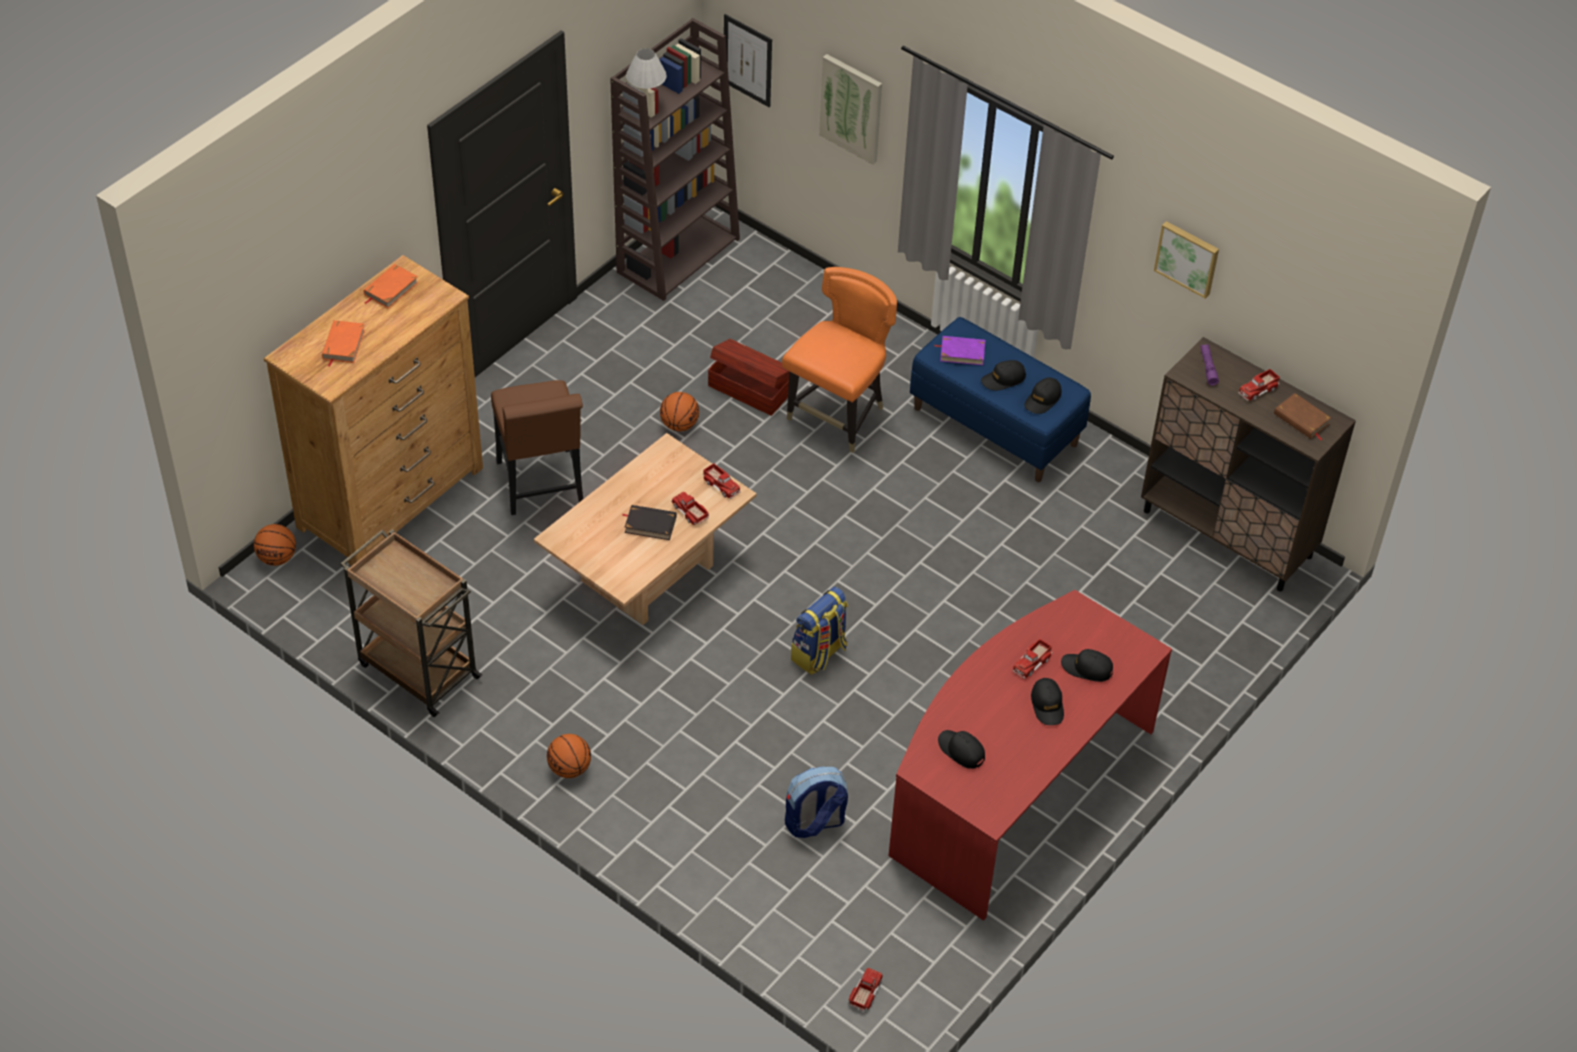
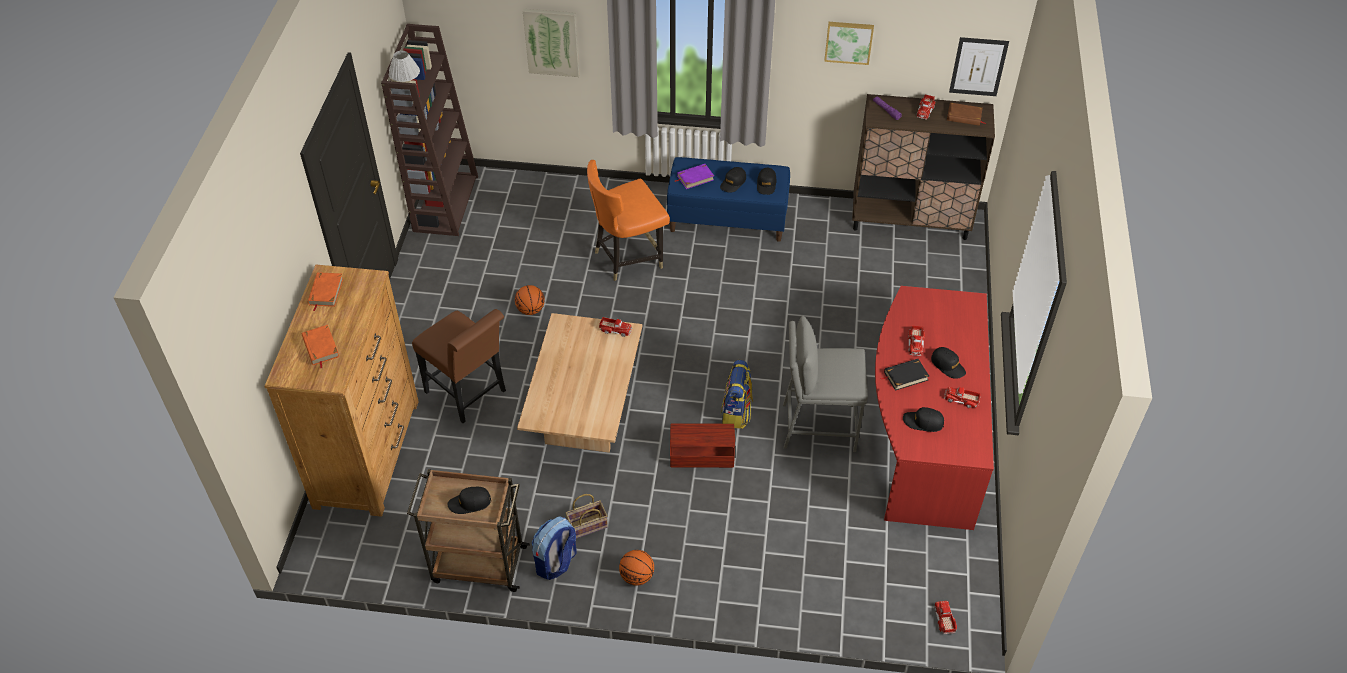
camera: 30 degrees left, 0 degrees up
(277, 558) = (313, 538): basketball -> none
(557, 690) = (586, 527): none -> basket
(650, 524) = (589, 378): black book -> black book (905, 376)
(690, 511) = (609, 357): toy truck -> toy truck (961, 399)
(747, 60) = (455, 41): picture -> picture (978, 66)
(749, 389) = (558, 266): brown storage box -> brown storage box (701, 454)
(814, 823) = (822, 524): backpack -> backpack (556, 563)
(838, 416) = (628, 257): orange chair -> orange chair turned 120 degrees counterclockwise
(901, 716) = (818, 426): none -> grey stool
(1087, 668) = (950, 330): black cap -> black cap (470, 503)

